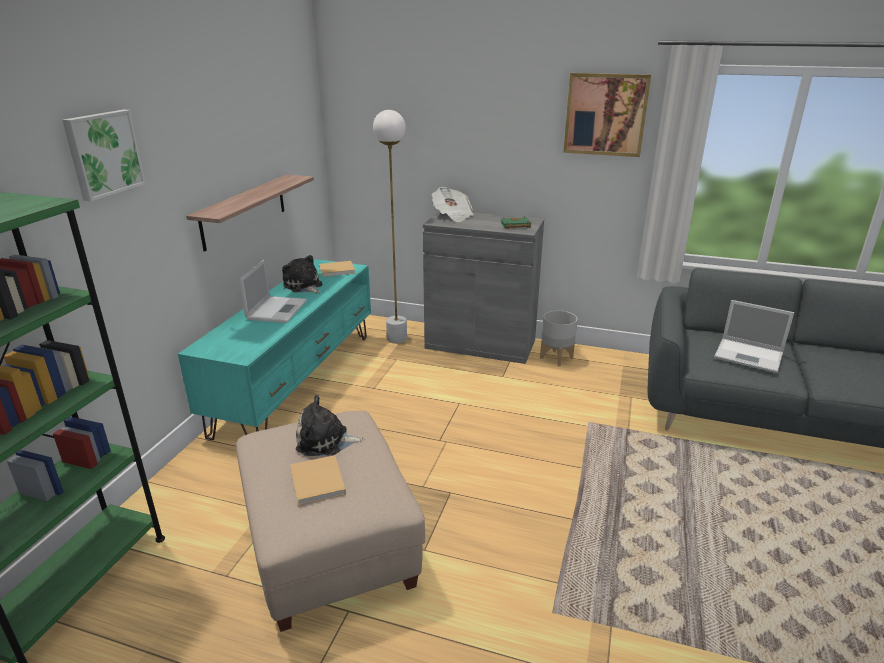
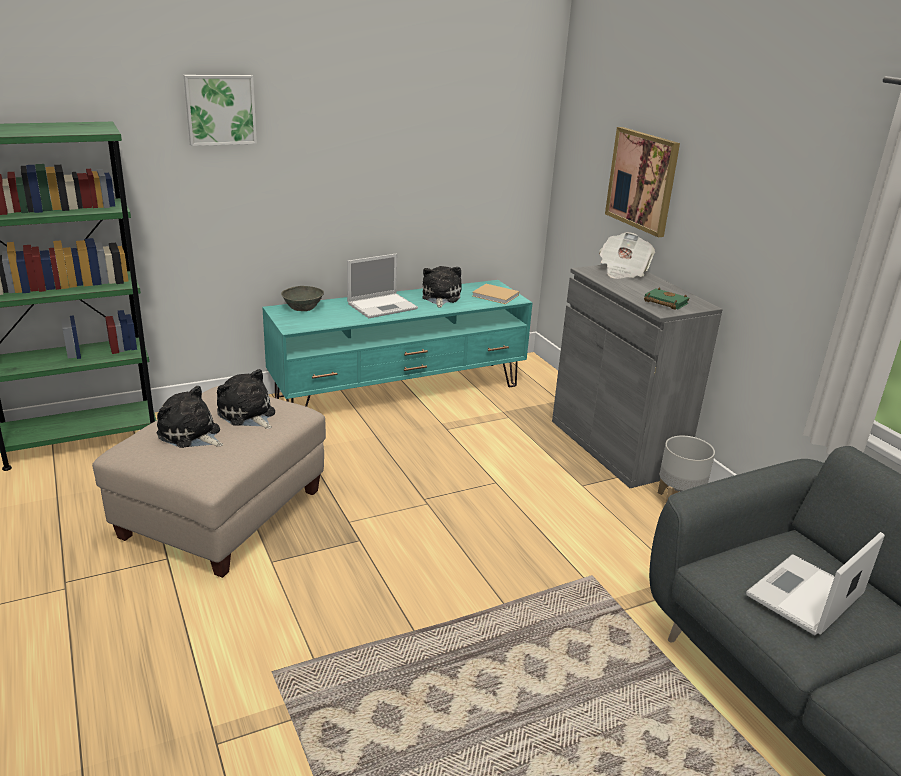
camera: 45 degrees right, 0 degrees up
(216, 338) = (302, 308): none -> grey bowl
(244, 211) = (392, 199): shelf -> none
(318, 483) = (191, 435): beige book -> plush toy
(397, 339) = (541, 400): white floor lamp -> none
(605, 114) = (819, 179): picture -> picture (642, 180)
(750, 356) = (804, 596): laptop -> laptop turned 60 degrees clockwise

